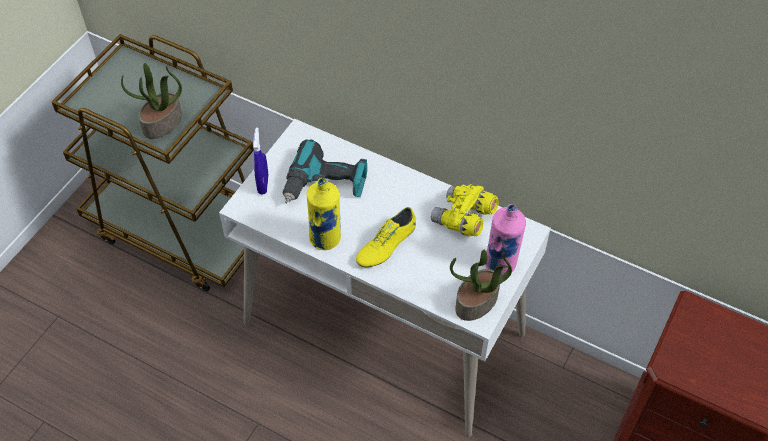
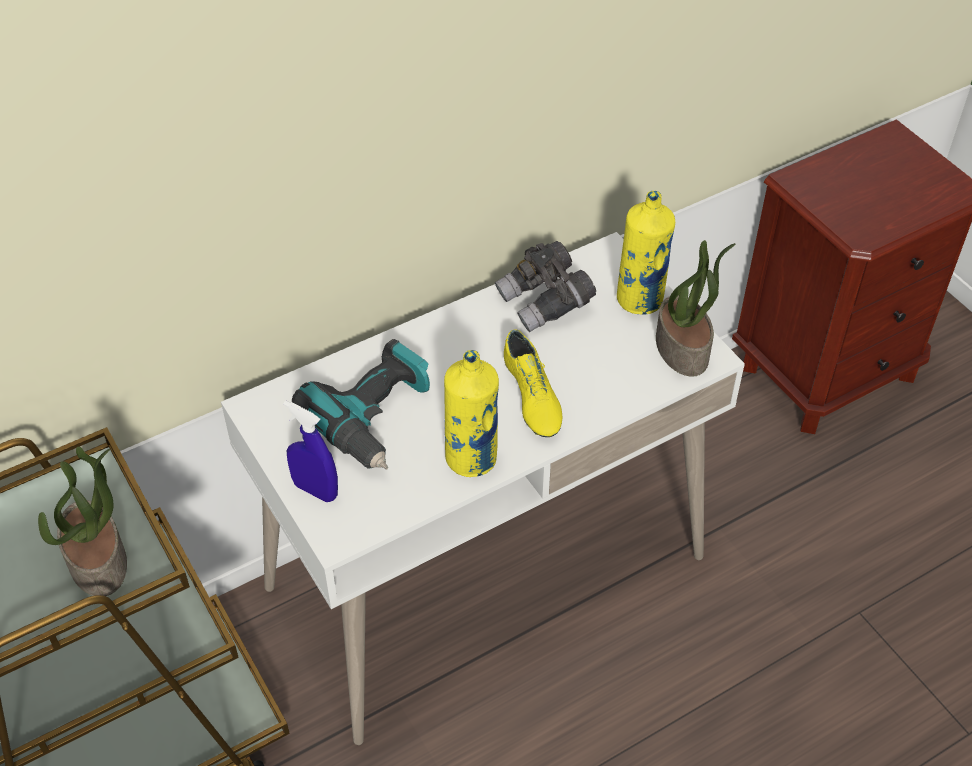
camera: 60 degrees left, 5 degrees down
(463, 219) = (545, 302): yellow binoculars -> grey binoculars
(500, 264) = (640, 300): pink bottle -> yellow bottle

